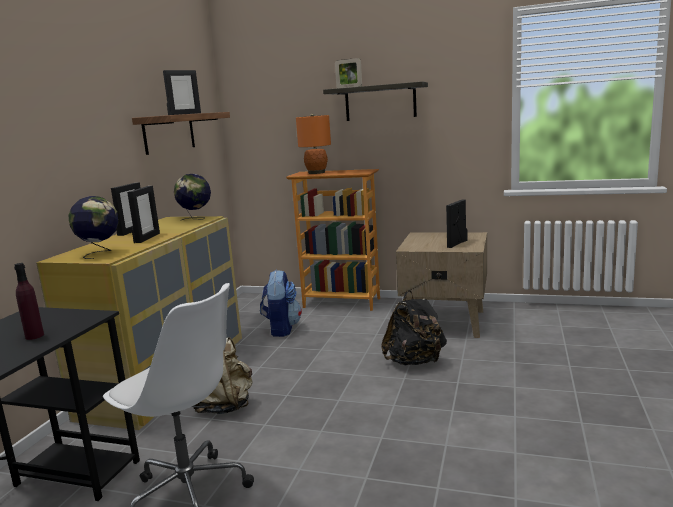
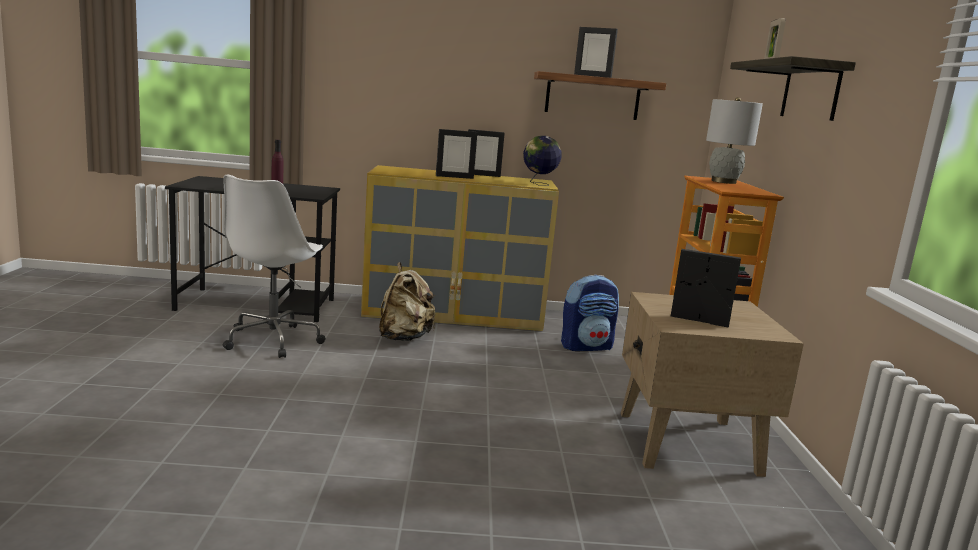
camera: 70 degrees right, 0 degrees up
(100, 253) = (399, 171): globe -> none
(316, 173) = (723, 181): orange table lamp -> white table lamp
(415, 362) = (535, 420): black backpack -> none

